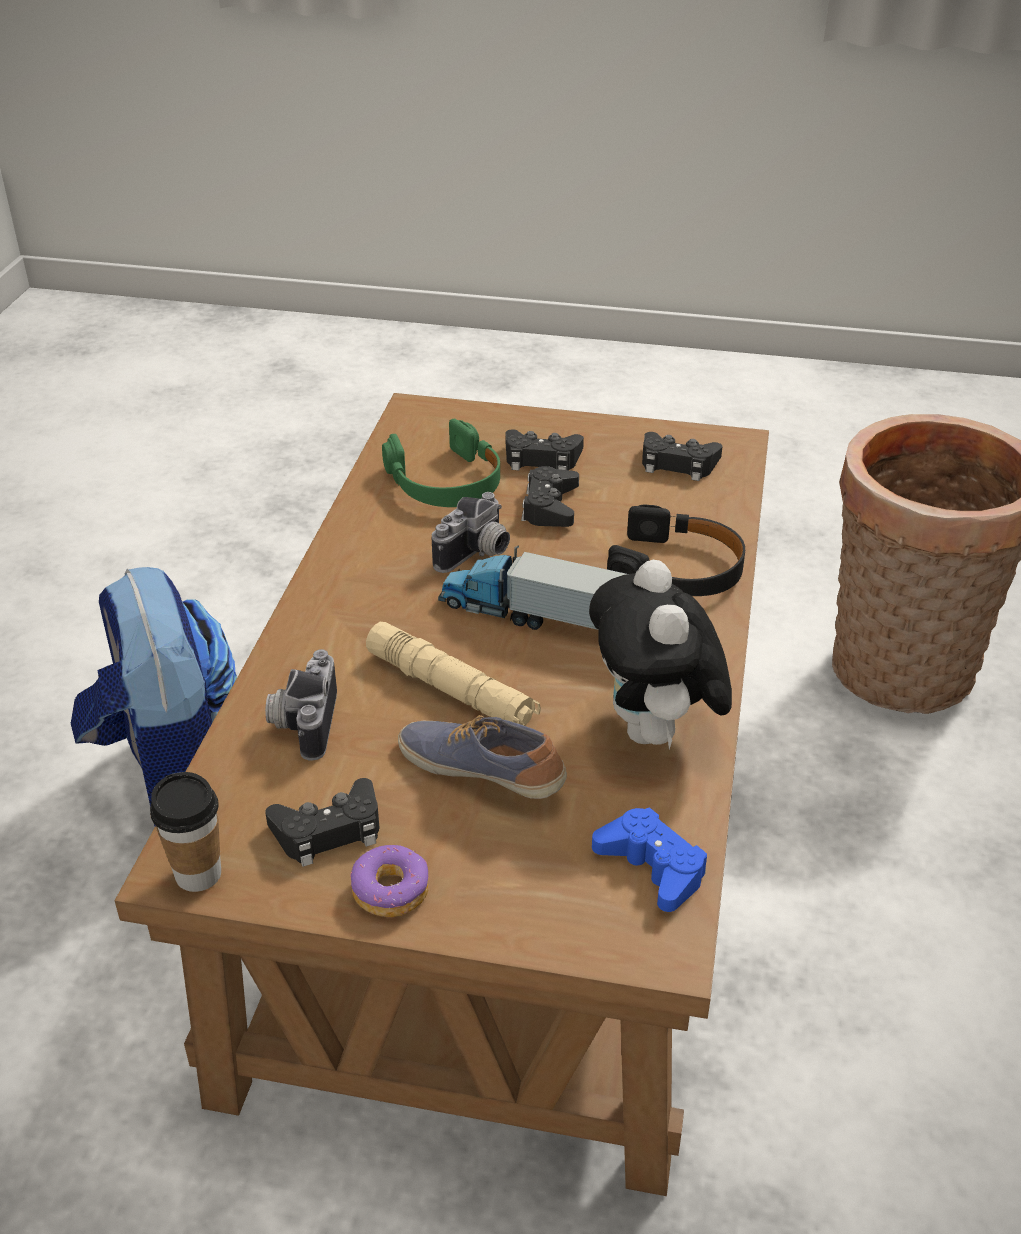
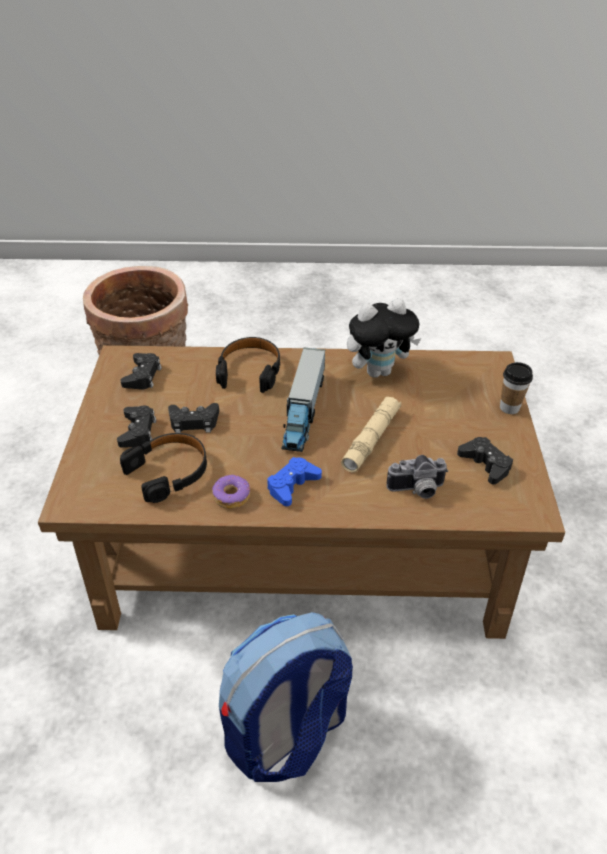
camera: 100 degrees left, 5 degrees up
(198, 874) = (534, 504): cup -> cup (509, 407)
(391, 890) = (508, 437): donut -> donut (231, 496)
(446, 482) = (169, 471): green headphones -> black headphones
(477, 555) = (249, 446): camera -> none
(482, 771) = (424, 420): shoe -> none
(652, 867) = (457, 367): blue game controller -> blue game controller (292, 485)

